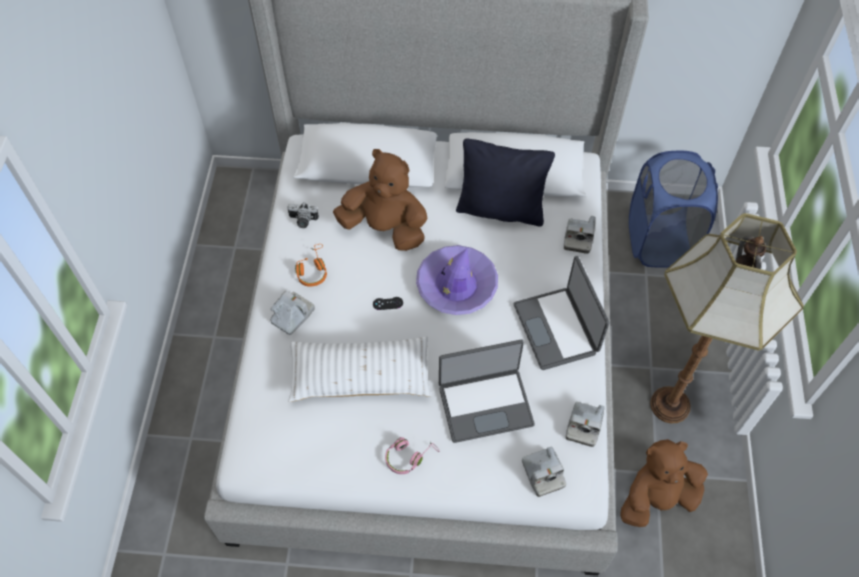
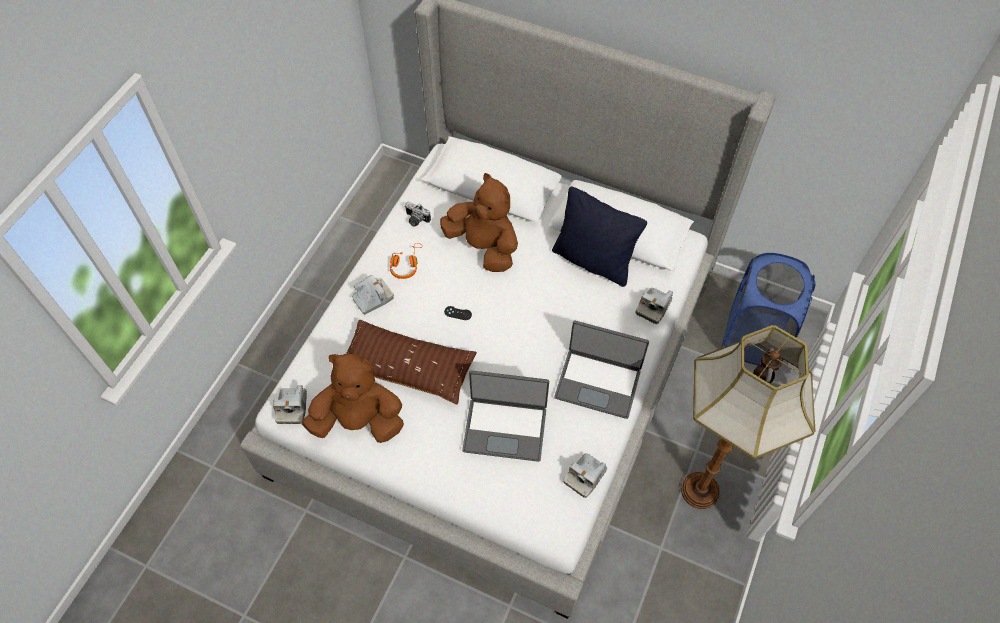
camera: 20 degrees right, 0 degrees up
(360, 376) = (408, 368): white pillow -> brown pillow
(409, 456) = (420, 450): pink headphones -> none
(456, 285) = (524, 316): purple hat -> none
(542, 474) = (529, 506): camera -> camera (292, 407)
(557, 328) = (598, 382): laptop -> laptop turned 75 degrees counterclockwise
(656, 498) = (651, 570): brown plush toy -> brown plush toy (359, 421)

